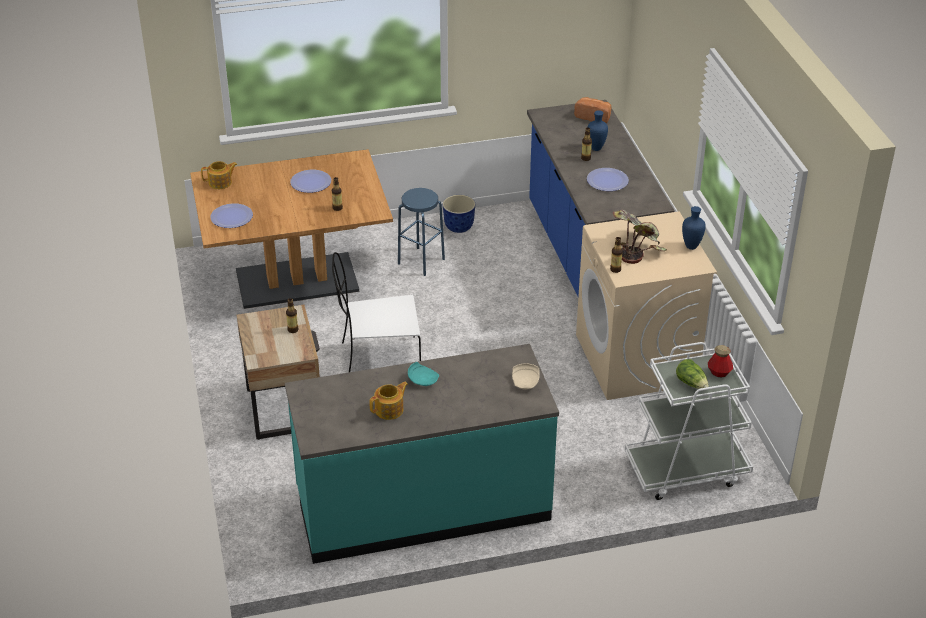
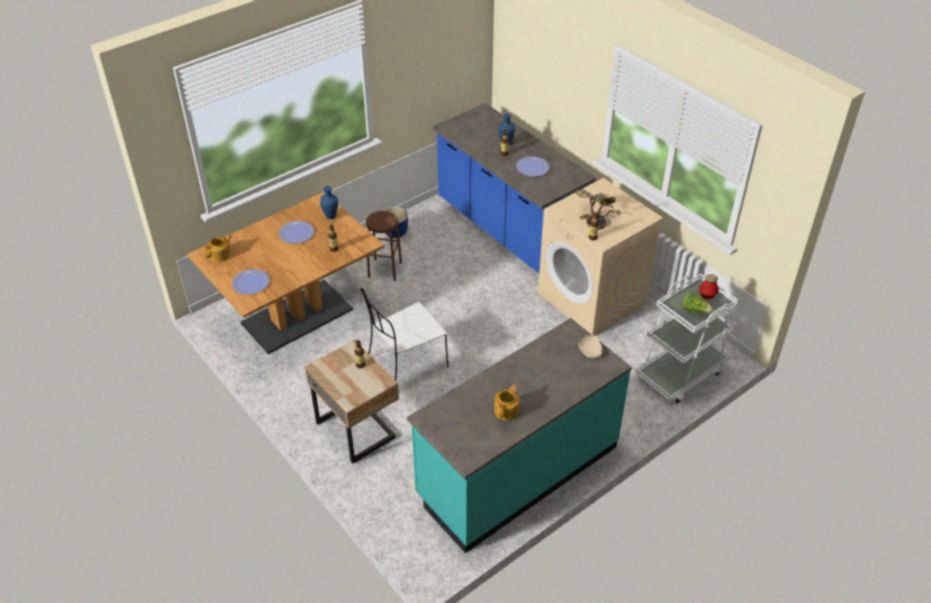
camera: 25 degrees left, 5 degrees up
(421, 261) = (385, 269): blue stool -> brown stool
(423, 379) = (513, 375): turquoise plate -> none
(593, 117) = (486, 119): bread -> none
(691, 246) = (631, 202): blue vase -> blue vase (330, 216)

